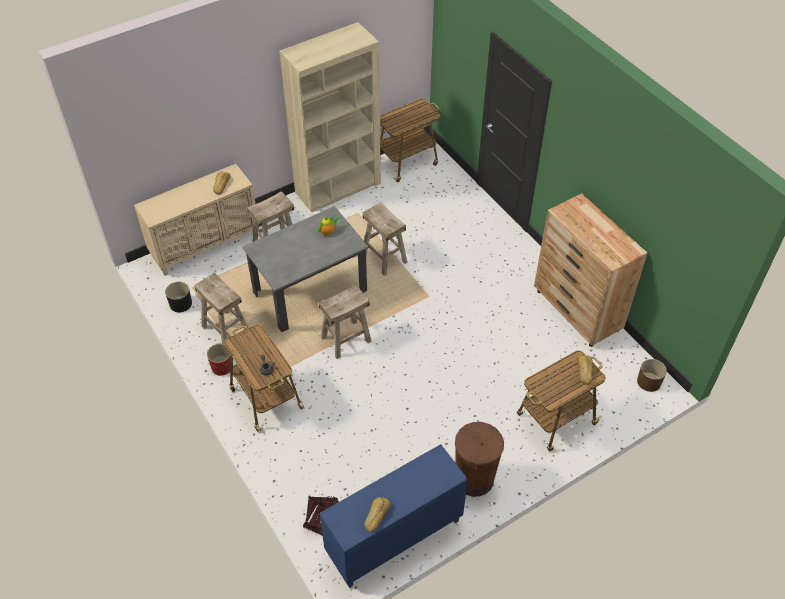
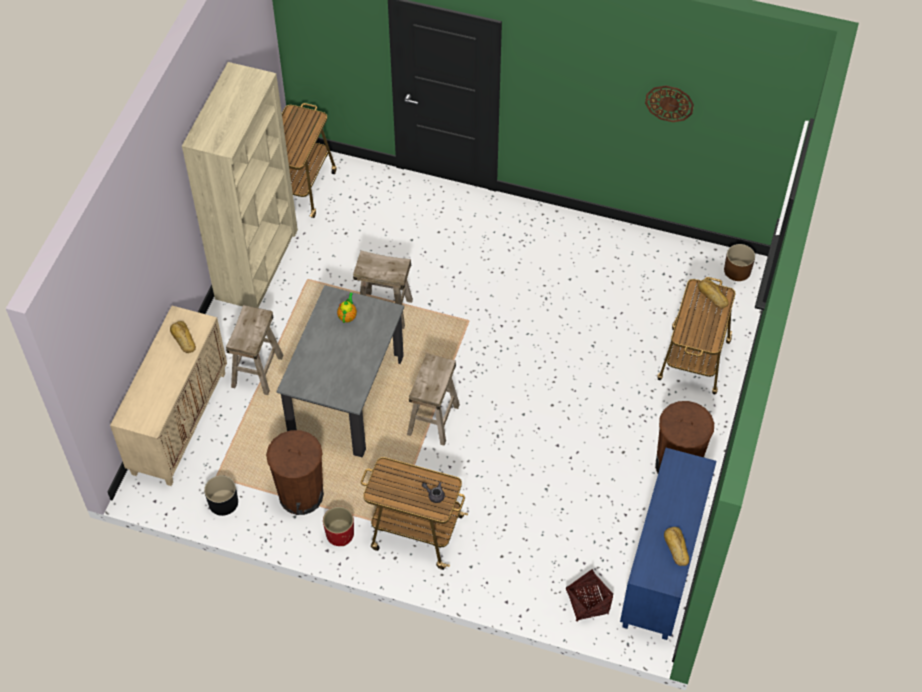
camera: 40 degrees left, 5 degrees up
(225, 329) = (301, 495): beige stool -> brown trash can
(577, 311) = (617, 243): brown dresser -> none
(642, 206) = (669, 103): none -> wall clock

